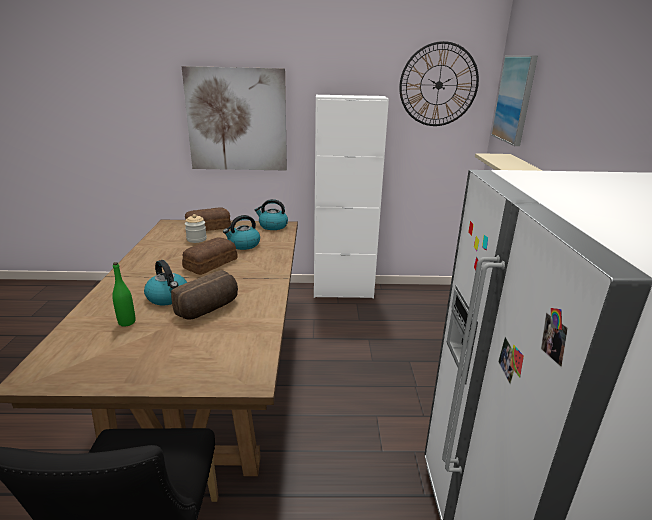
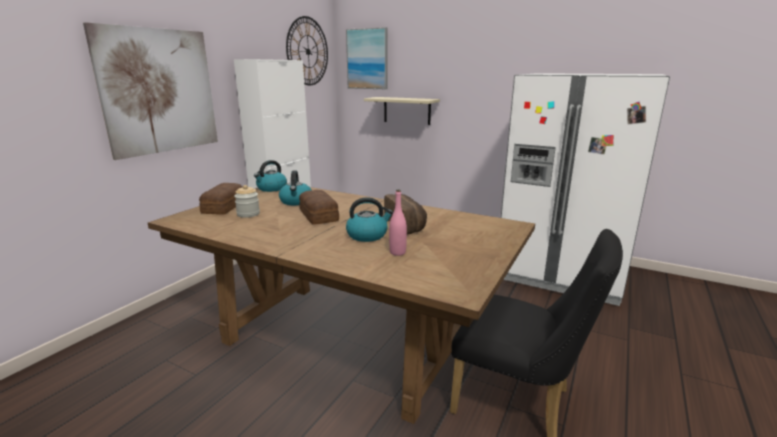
camera: 60 degrees left, 5 degrees down
(127, 322) = (397, 252): green bottle -> pink bottle

